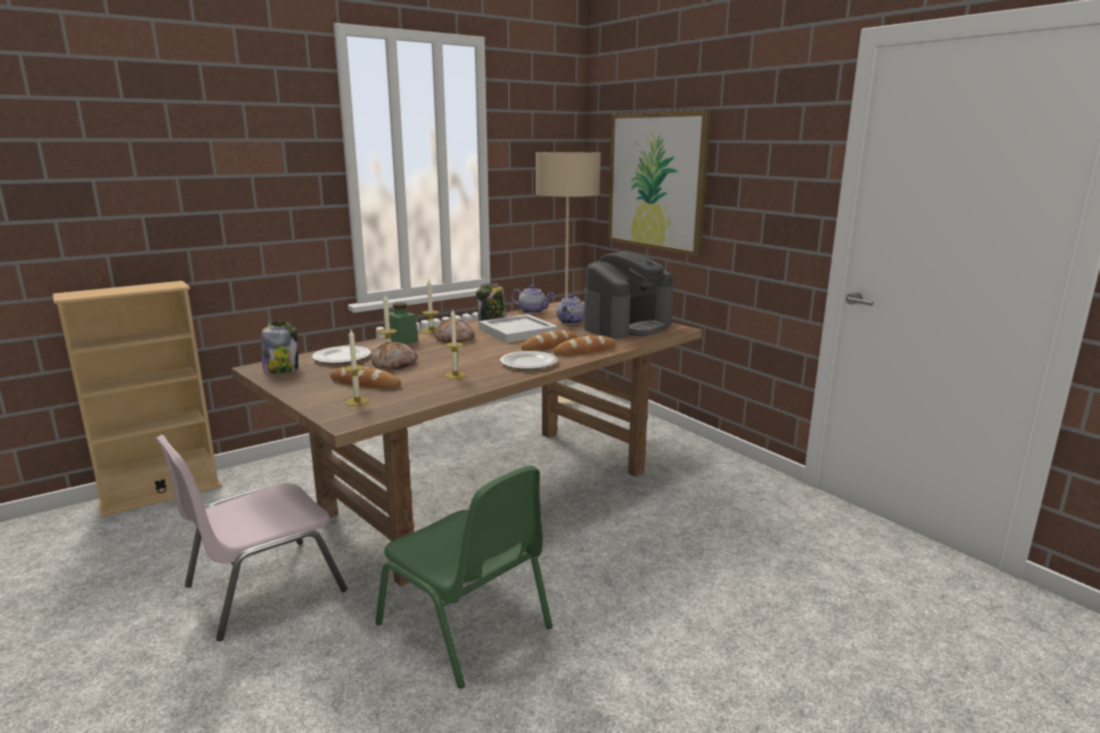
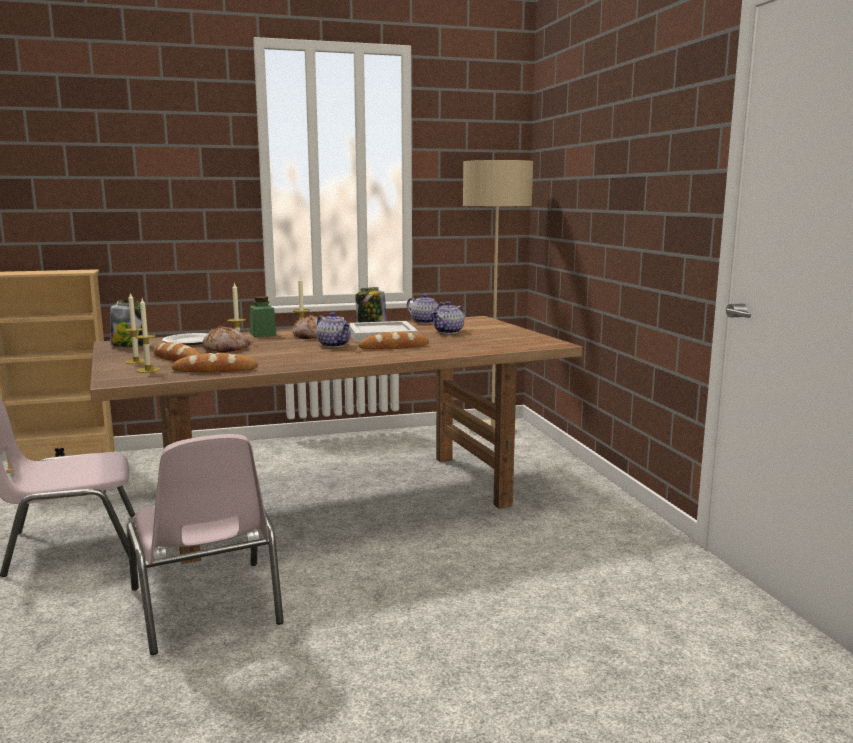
camera: 20 degrees right, 5 degrees down
(455, 375) = (264, 360): candle -> candle (136, 361)
(466, 626) = (206, 607): green chair -> pink chair
(493, 348) = (334, 345): none -> teapot
(529, 363) = (349, 357): plate -> none
(585, 350) = (422, 353): bread -> bread (215, 370)
(627, 326) = (502, 338): coffee machine -> none
(656, 181) = (581, 189): picture -> none

